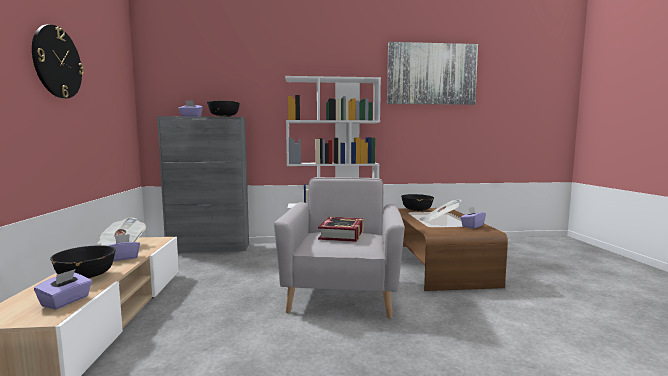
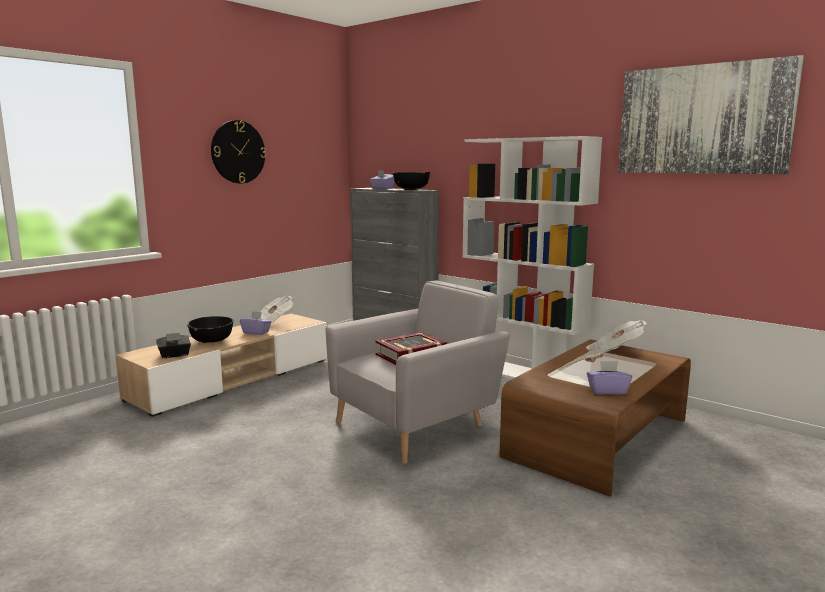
camera: 45 degrees right, 5 degrees up
(66, 301) = (174, 355): purple tissue box -> black tissue box
(417, 210) = (614, 351): black bowl -> newspaper

